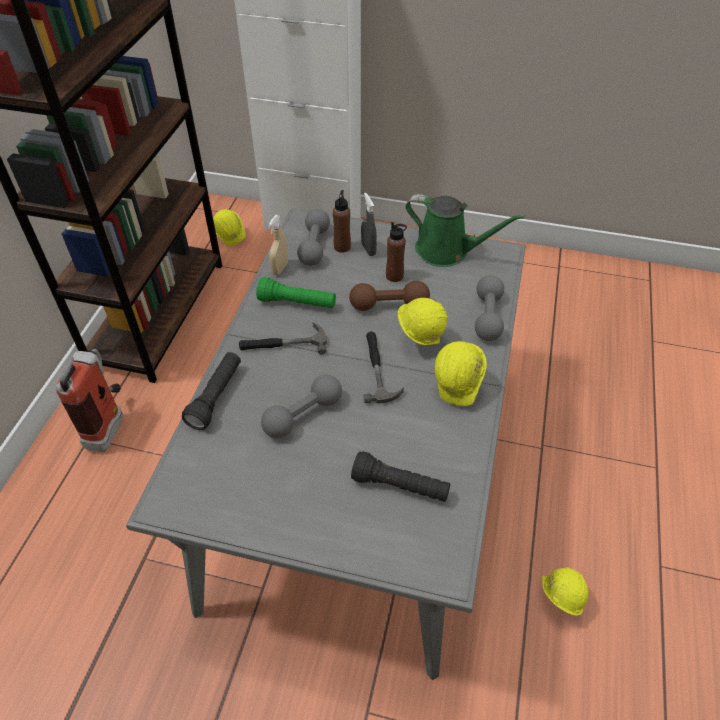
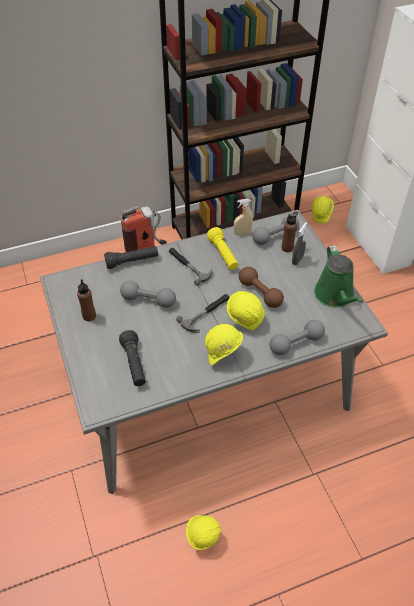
camera: 55 degrees right, 0 degrees up
(297, 303) = (223, 255): green flashlight -> yellow flashlight
(394, 276) = (287, 283): brown bottle -> brown bottle (89, 316)

